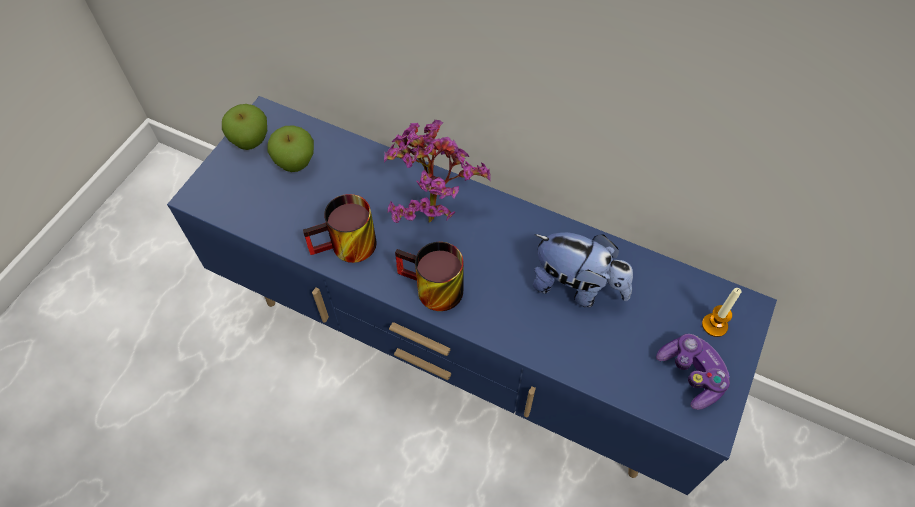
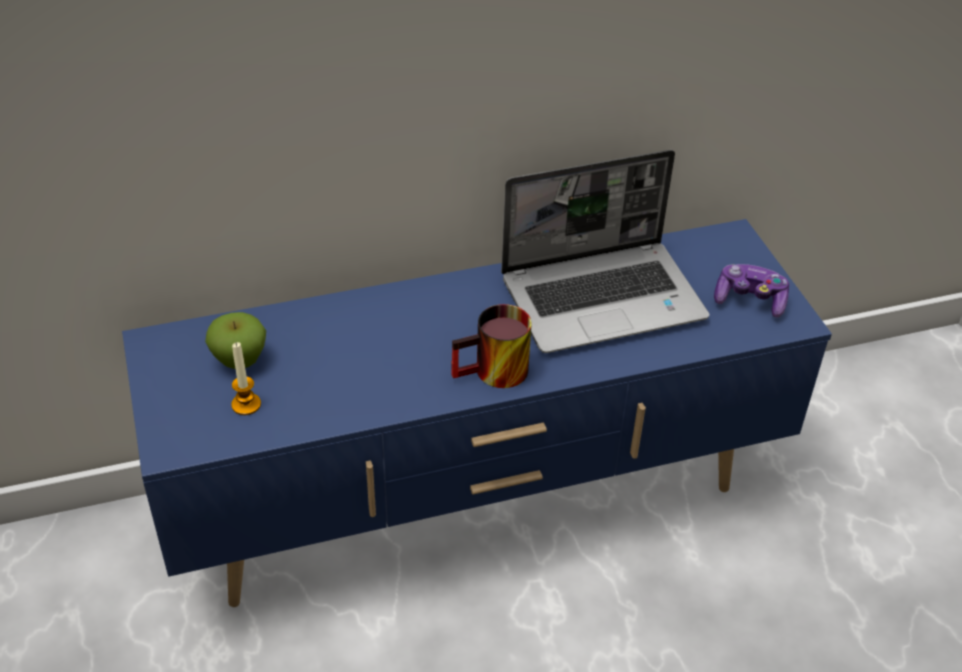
camera: 45 degrees left, 15 degrees down
(250, 141) = (166, 371): apple -> none
(347, 249) = (381, 393): mug -> none
(431, 212) = (420, 320): potted plant -> none
(577, 287) = (604, 297): plush toy -> laptop
(714, 325) = (727, 260): candle -> candle (246, 404)

